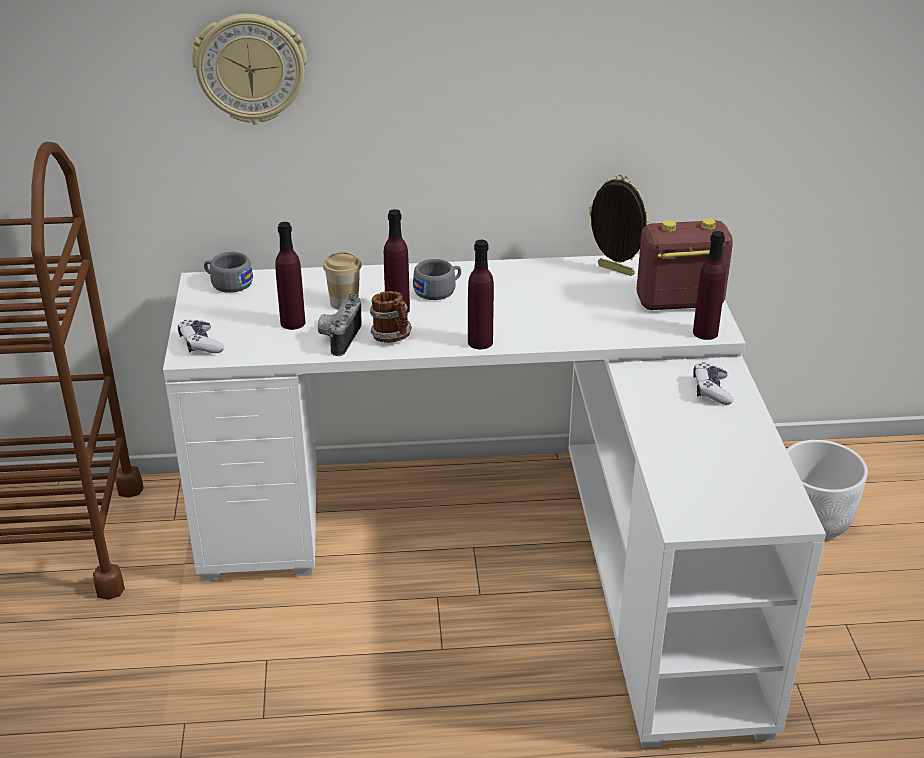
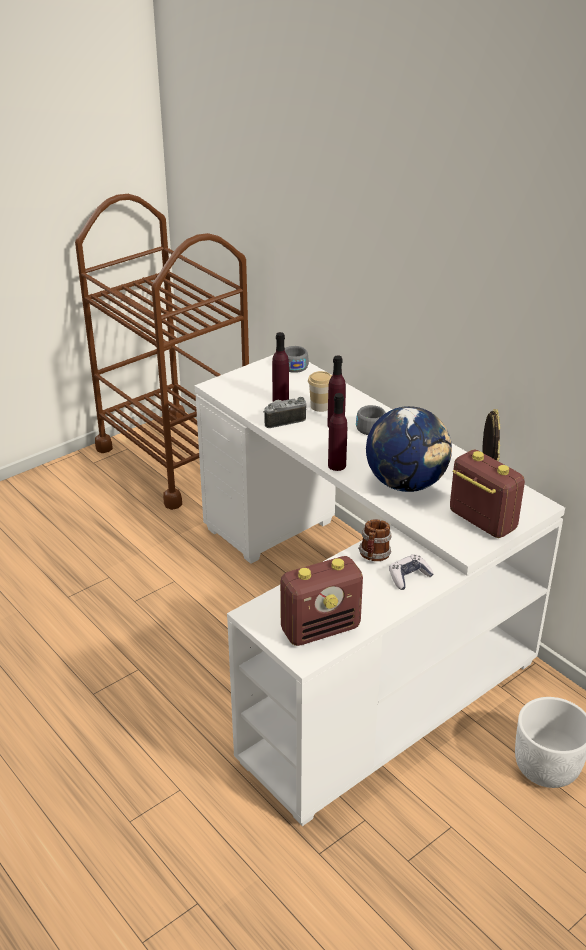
camera: 55 degrees right, 0 degrees up
(201, 344) = (228, 384): game controller -> none
(250, 68) = (333, 235): wall clock -> none
(393, 337) = (305, 436): mug -> mug (374, 556)
(566, 315) = (406, 483): none -> globe
(705, 333) = (457, 545): purple bottle -> none
(751, 484) = (321, 629): none -> radio

